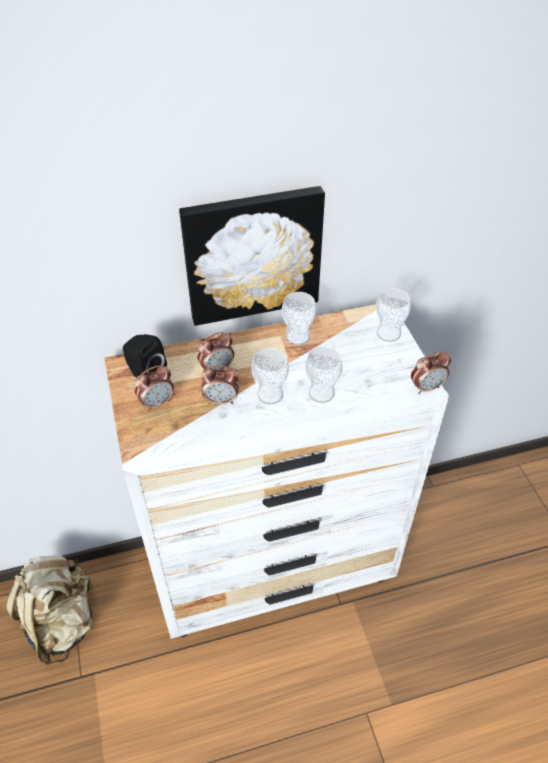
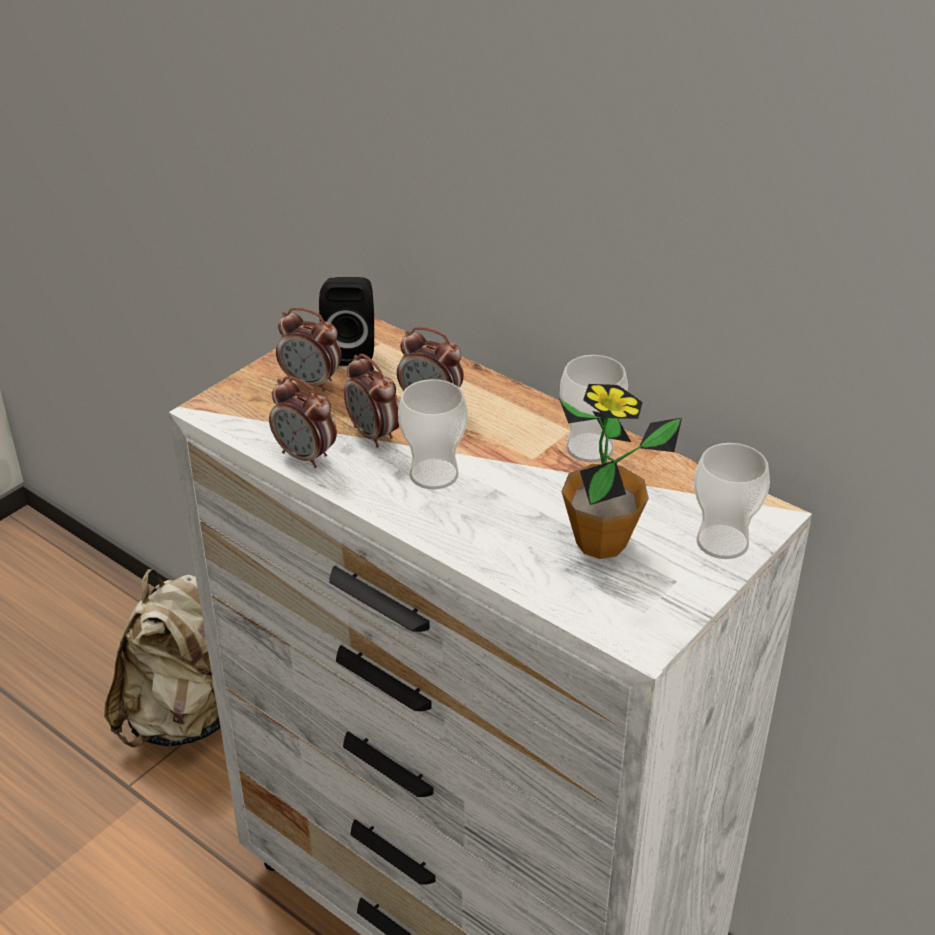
camera: 55 degrees right, 10 degrees down
(252, 254) = (581, 253): picture -> none
(321, 393) = (493, 524): cup -> none
(360, 367) = (601, 542): none -> potted plant
(426, 387) = (642, 641): alarm clock -> alarm clock (306, 456)

